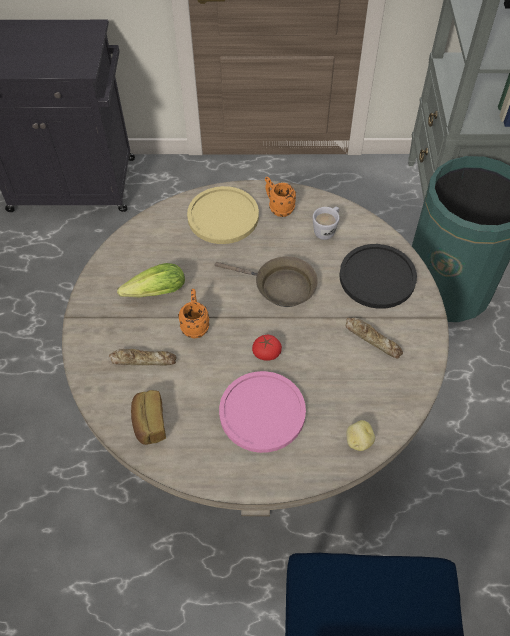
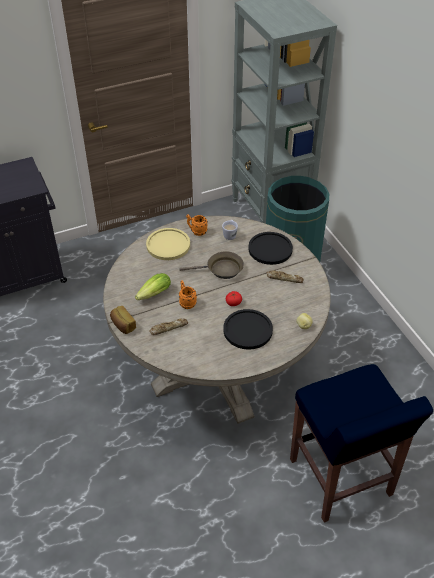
camera: 25 degrees left, 10 degrees down
(149, 423) = (191, 355): bread -> bread (122, 325)
(262, 412) = (247, 330): pink plate -> black plate

